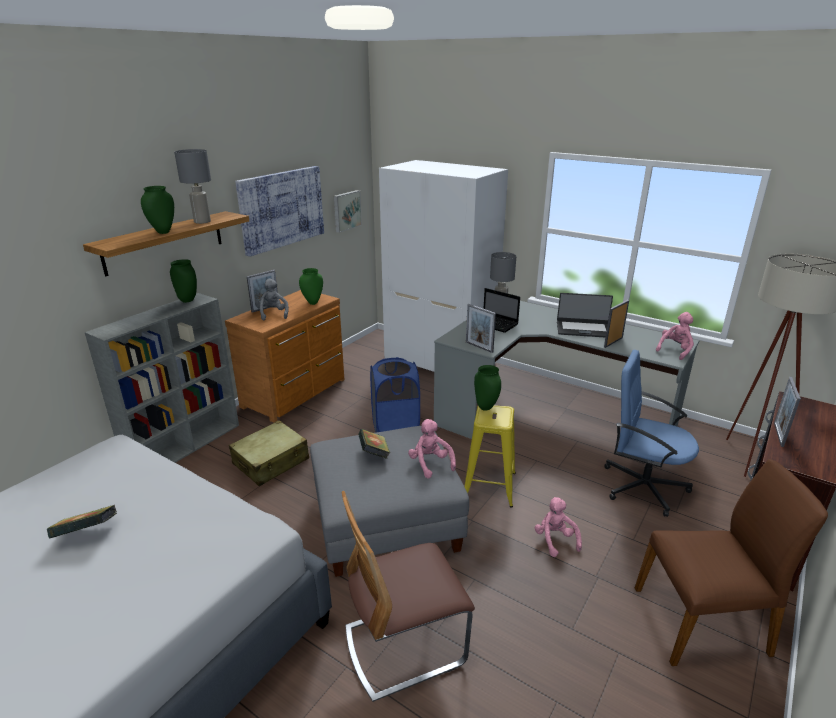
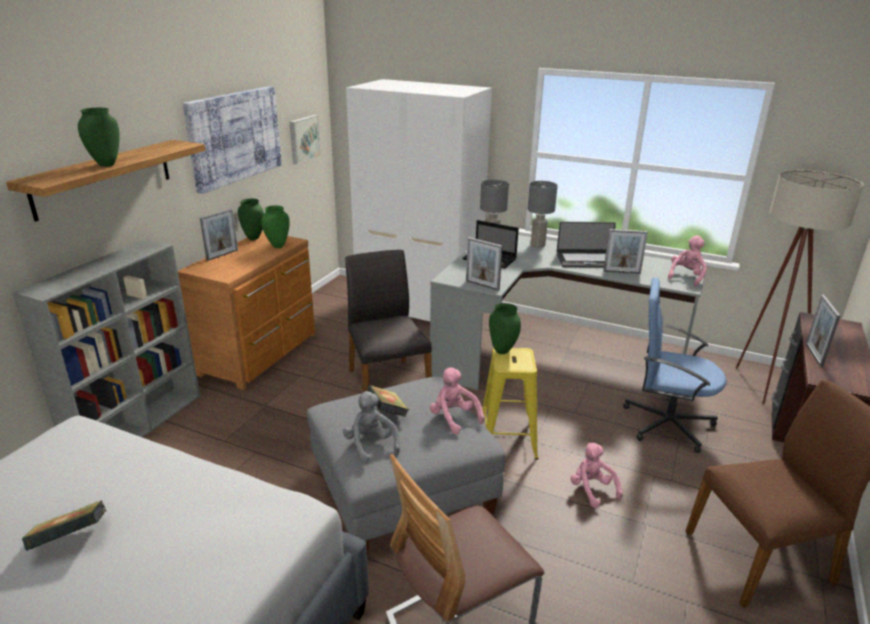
camera: 10 degrees left, 0 degrees up
(187, 300) = (134, 249): green vase -> green vase (253, 238)
(202, 222) = (150, 152): grey table lamp -> grey table lamp (538, 245)
(271, 462) = (250, 435): beige suitcase -> none
(273, 314) = (234, 261): grey plush toy -> grey plush toy (370, 445)
(395, 427) = (387, 383): blue laundry basket -> grey chair
(613, 342) = (621, 272): picture frame -> picture frame turned 120 degrees counterclockwise

